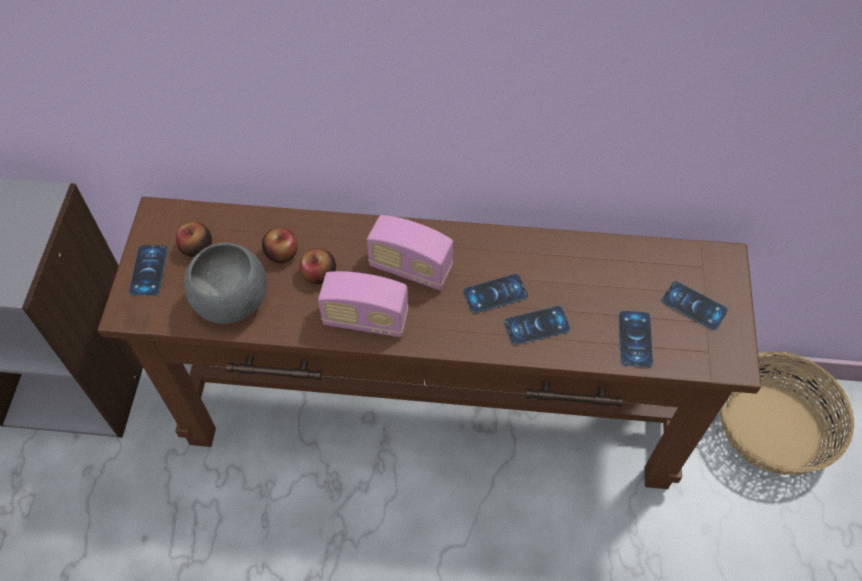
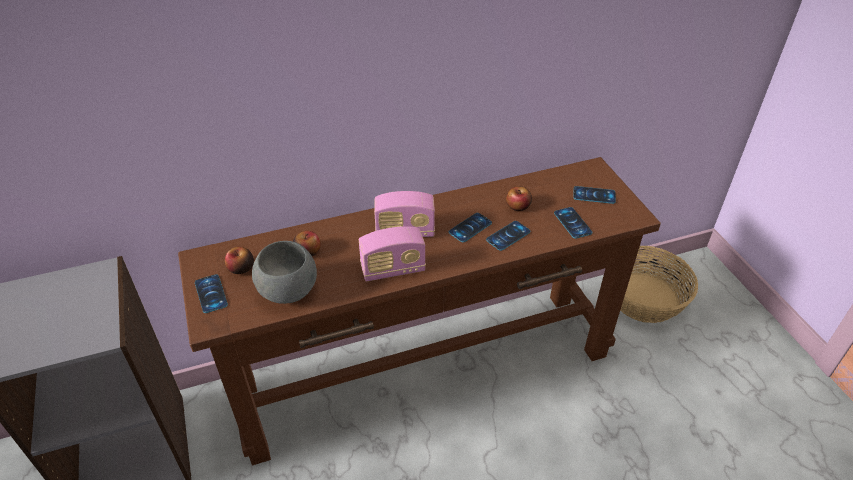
camera: 25 degrees left, 15 degrees down
(319, 274) = (343, 255): apple -> apple (518, 206)

